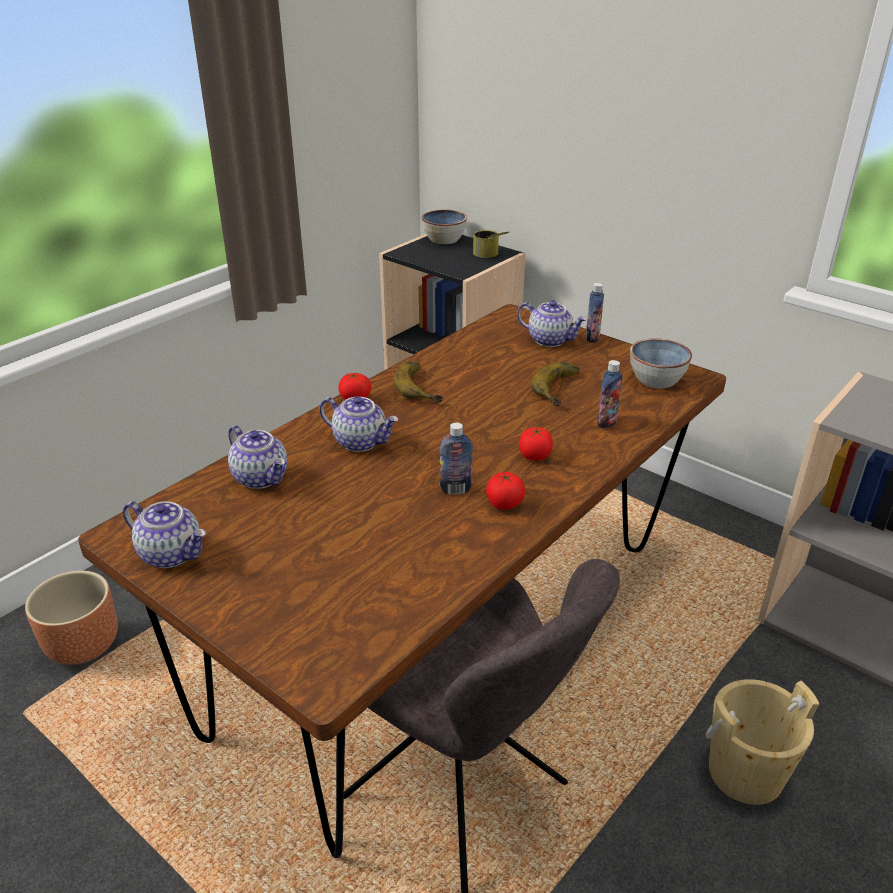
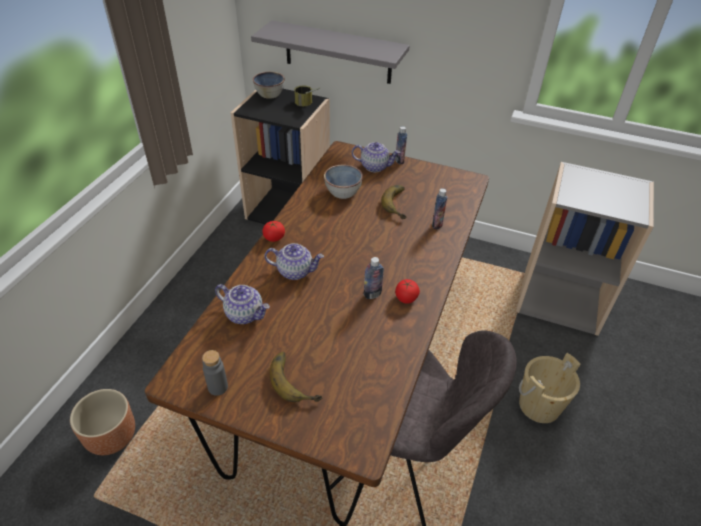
camera: 20 degrees left, 10 degrees up
(172, 553) = (218, 387): teapot -> grey bottle
(423, 386) = (313, 218): banana -> banana (296, 379)
(535, 456) = (407, 258): tomato -> none
(541, 185) = (338, 53): none -> grey shelf
(656, 379) = (450, 186): bowl -> bowl (342, 191)

